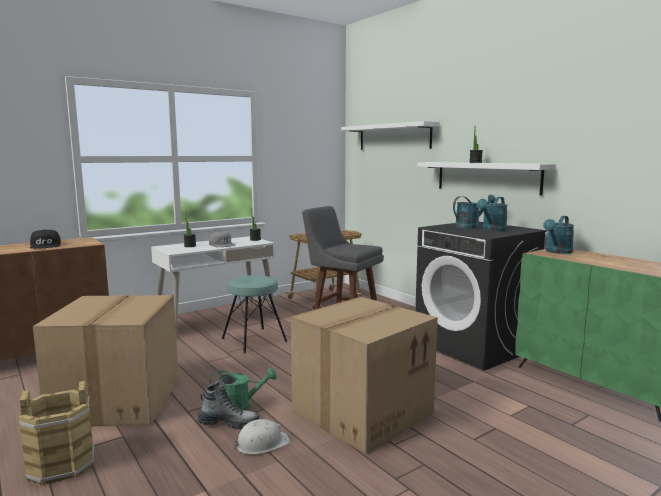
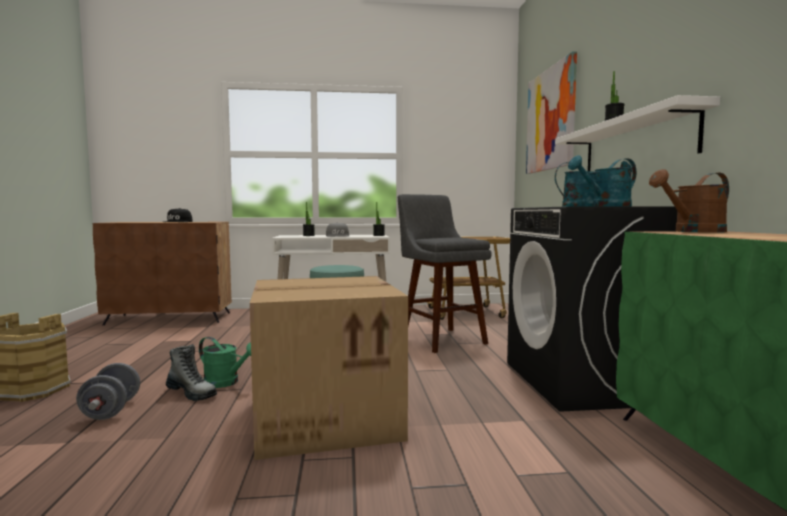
camera: 30 degrees right, 5 degrees down
(118, 401) = (153, 357): cardboard box -> none
(187, 457) = (111, 410): none -> grey dumbbell
(262, 443) = (183, 417): white hard hat -> none
(394, 137) = (550, 119): white shelf -> picture
(557, 252) = (693, 231): turquoise watering can -> brown watering can

